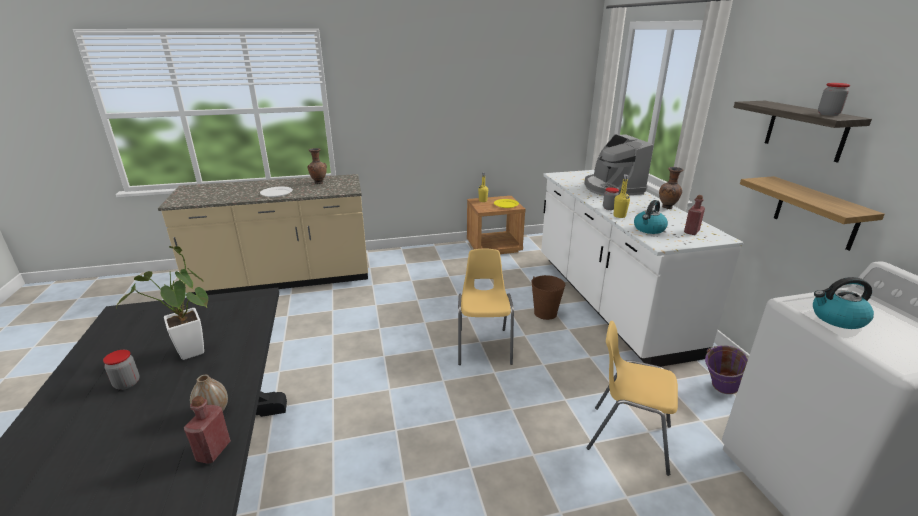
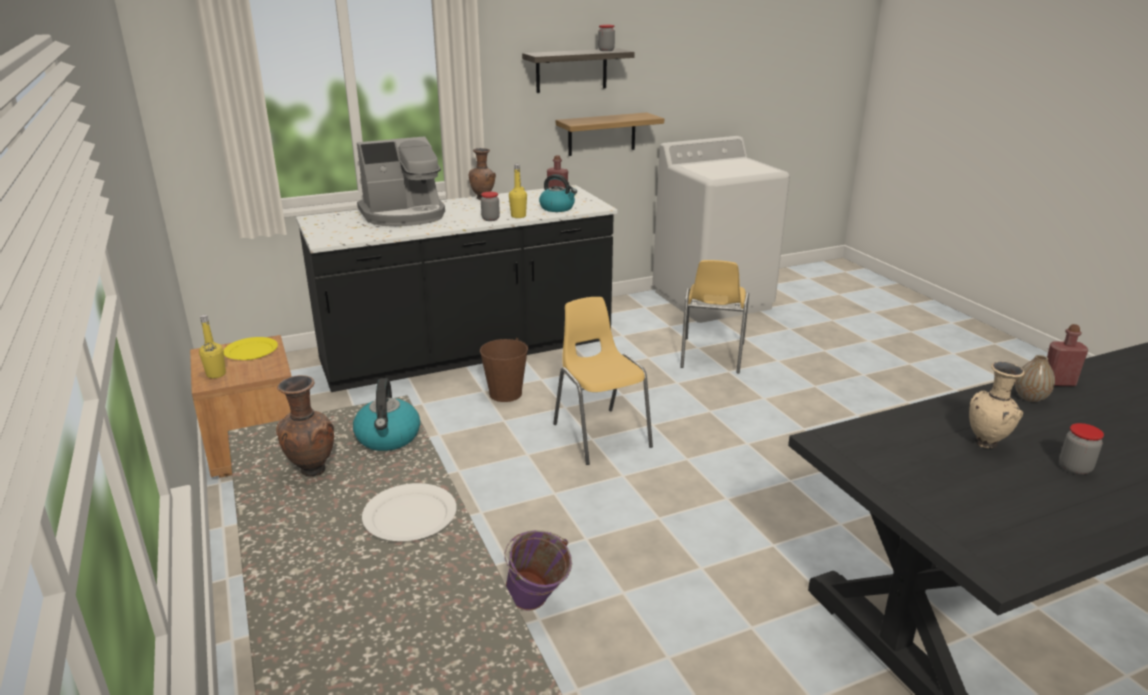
camera: 100 degrees left, 0 degrees up
(192, 355) = (987, 444): potted plant -> beige vase
(484, 346) = (600, 435): yellow chair -> yellow chair turned 75 degrees clockwise
(608, 301) = (467, 353): white counter -> black counter
(719, 390) = (624, 315): purple bucket -> purple bucket (537, 606)
(837, 318) = (727, 172): kettle -> kettle (388, 438)

